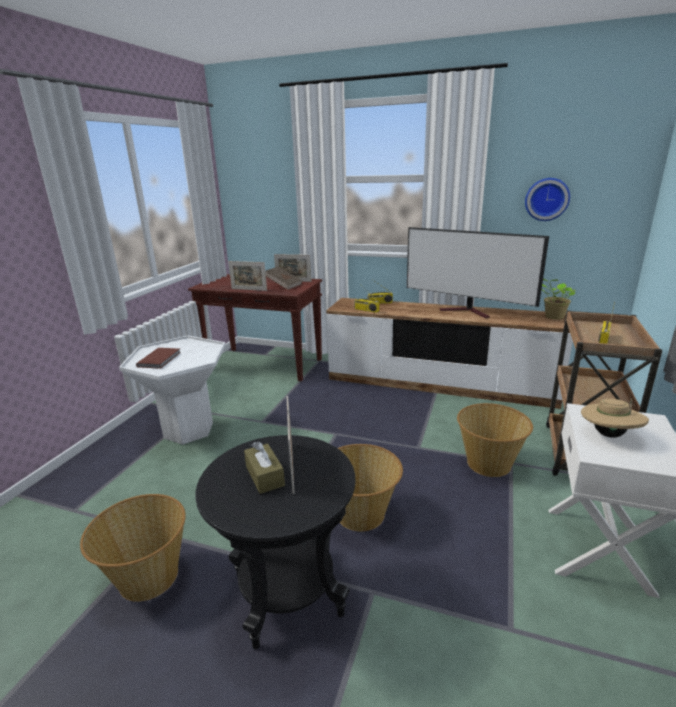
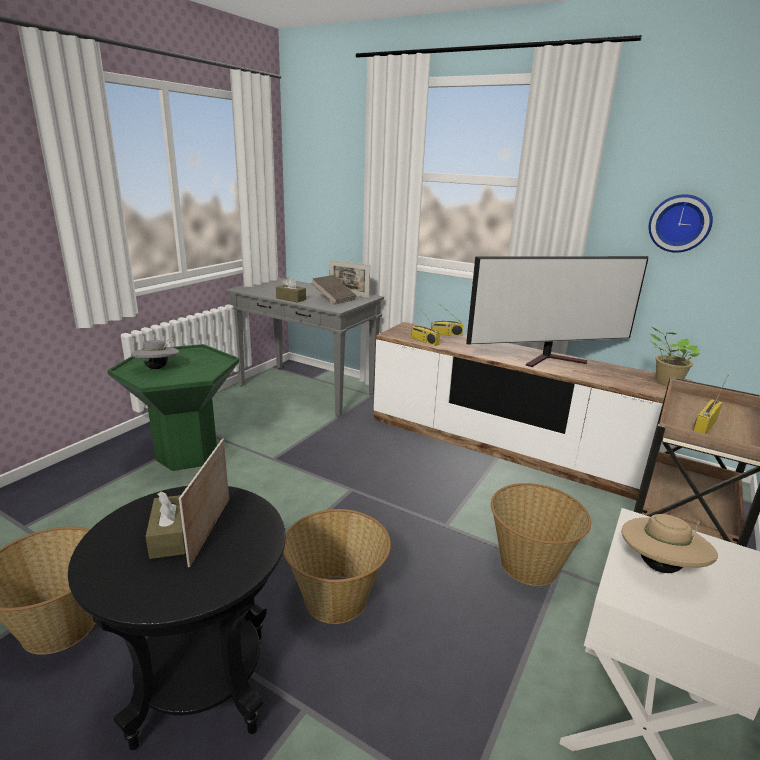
camera: 10 degrees right, 0 degrees up
(160, 359) = (157, 368): brown book -> grey hat
(188, 430) = (187, 455): white side table -> green side table
(249, 289) = (291, 299): picture frame -> brown tissue box
(265, 364) = (307, 390): brown console table -> grey console table
(468, 311) = (553, 360): television -> television turned 60 degrees counterclockwise

